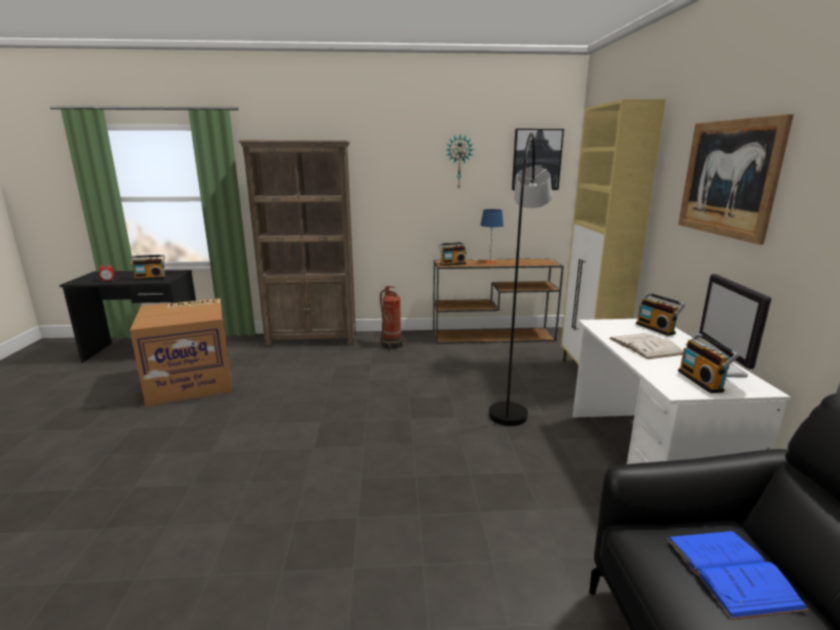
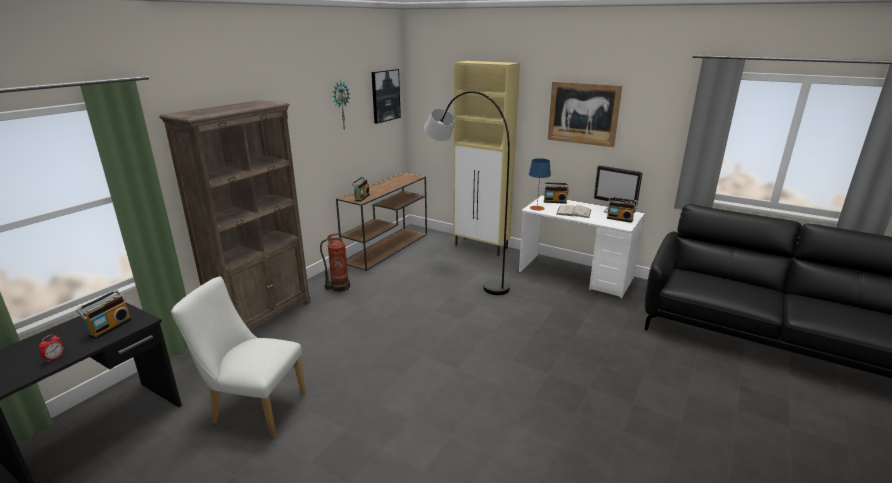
camera: 55 degrees left, 5 degrees up
(192, 381) = (253, 407): cardboard box -> white chair
(490, 262) = (379, 187): blue table lamp -> blue table lamp (537, 208)
(731, 571) = (703, 280): blue book -> none

